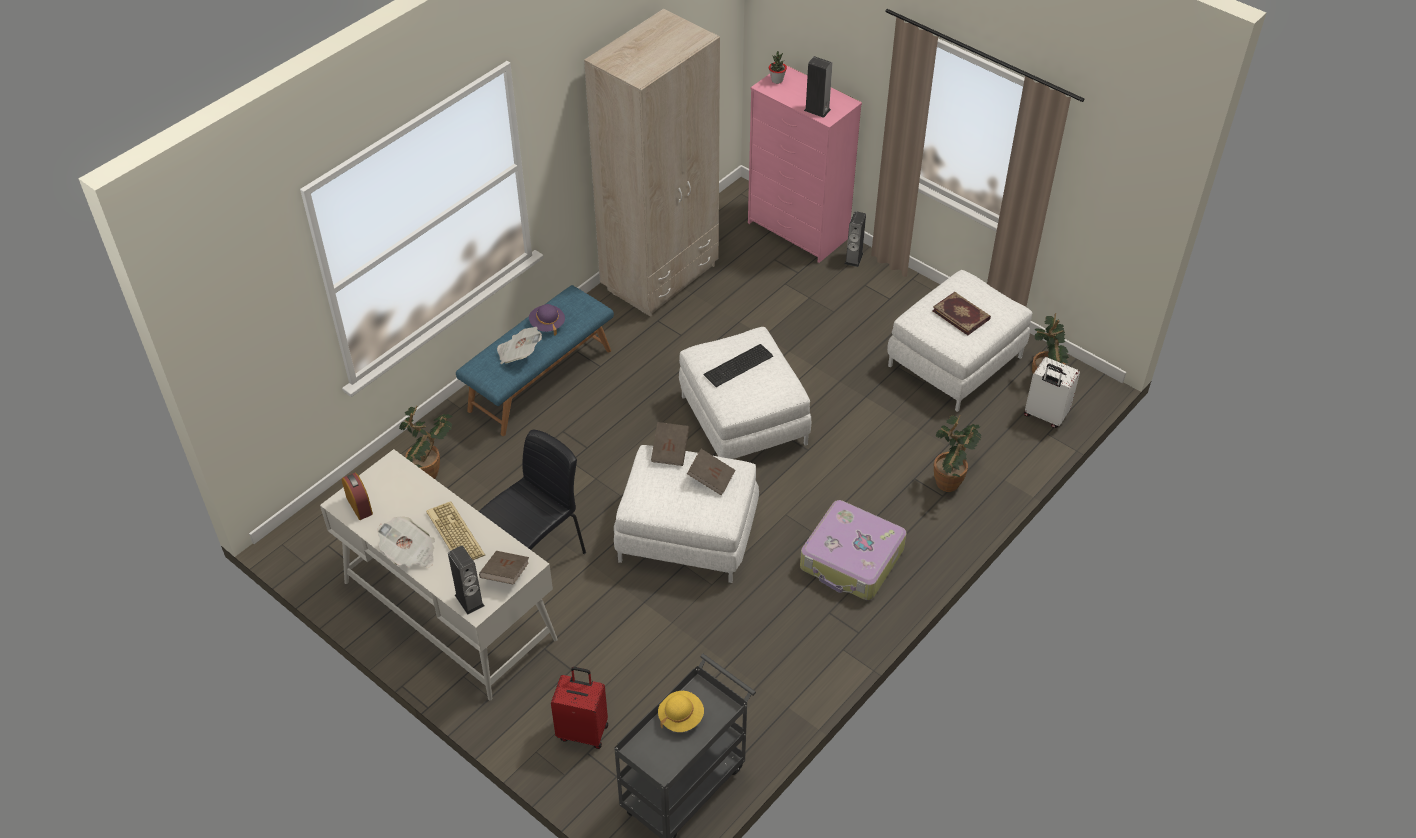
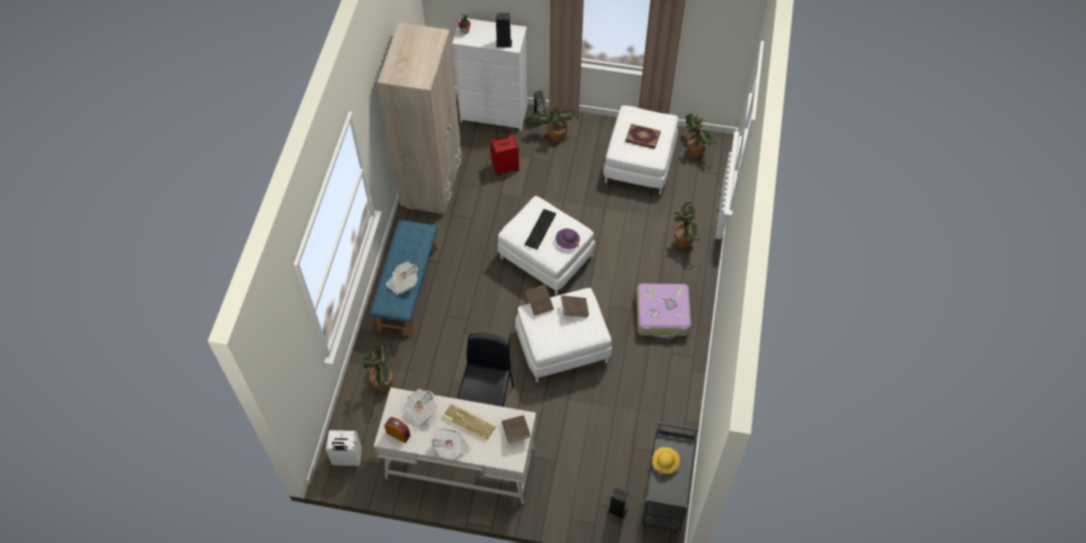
camera: 30 degrees left, 10 degrees up
(403, 493) = (419, 413): none -> newspaper
(469, 600) = (507, 458): speaker -> speaker (617, 510)
(547, 324) = (405, 254): purple hat -> purple hat (567, 242)
(583, 731) = (587, 493): red suitcase -> red suitcase (505, 167)
(798, 231) = (494, 114): pink dresser -> white dresser
(858, 284) = (553, 135): none -> potted plant
(1045, 415) = (708, 174): white suitcase -> white suitcase (347, 459)

